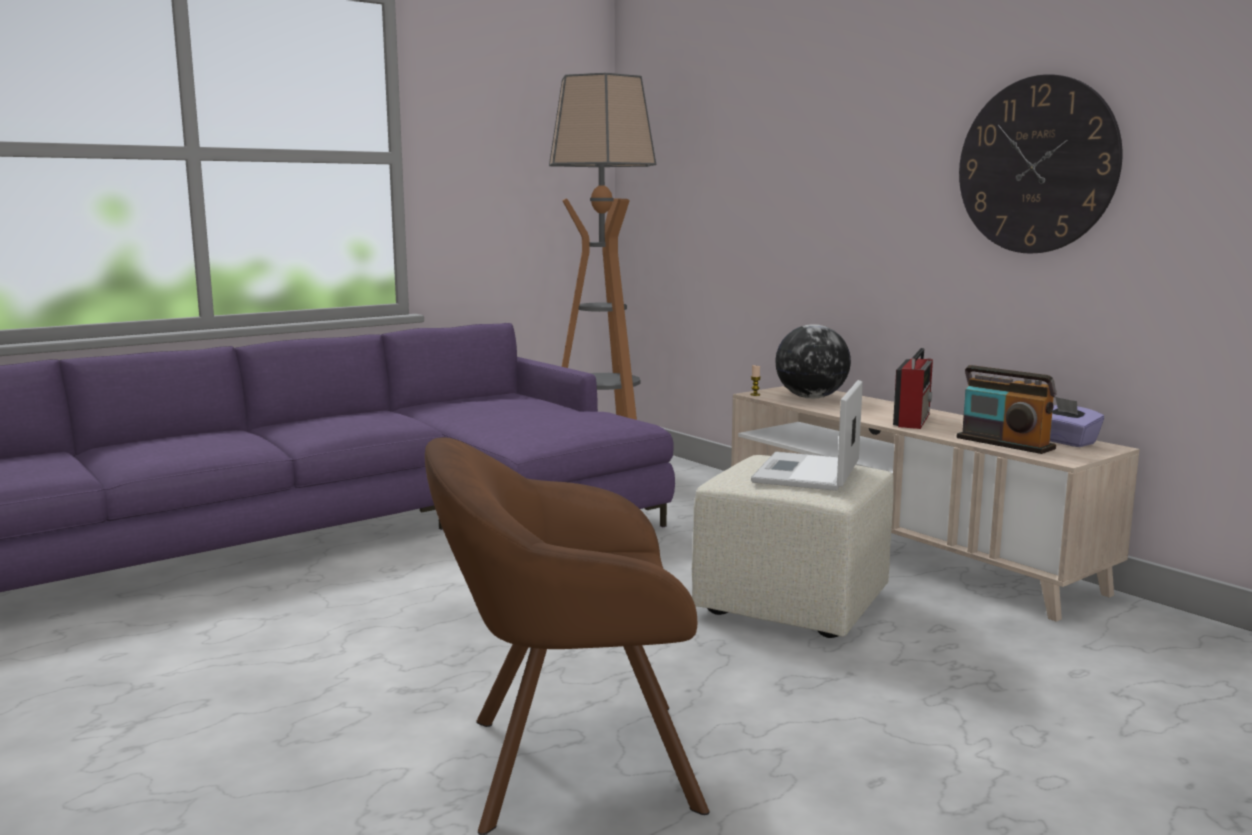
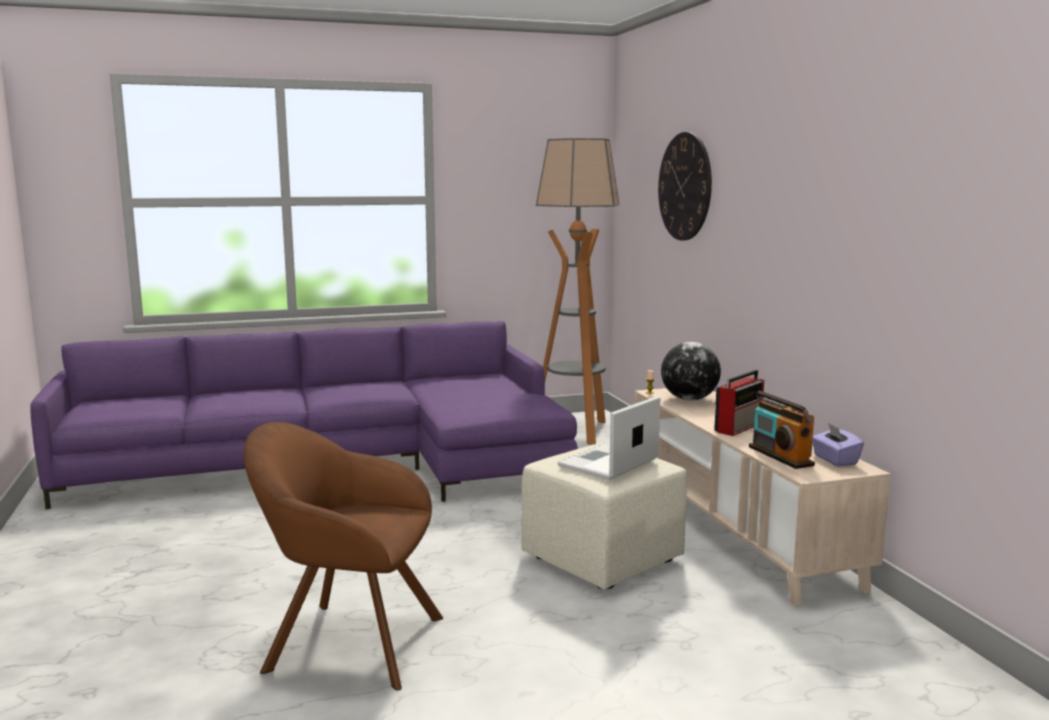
camera: 20 degrees right, 0 degrees up
(1037, 165) = (838, 230): wall clock -> wall clock (685, 186)

